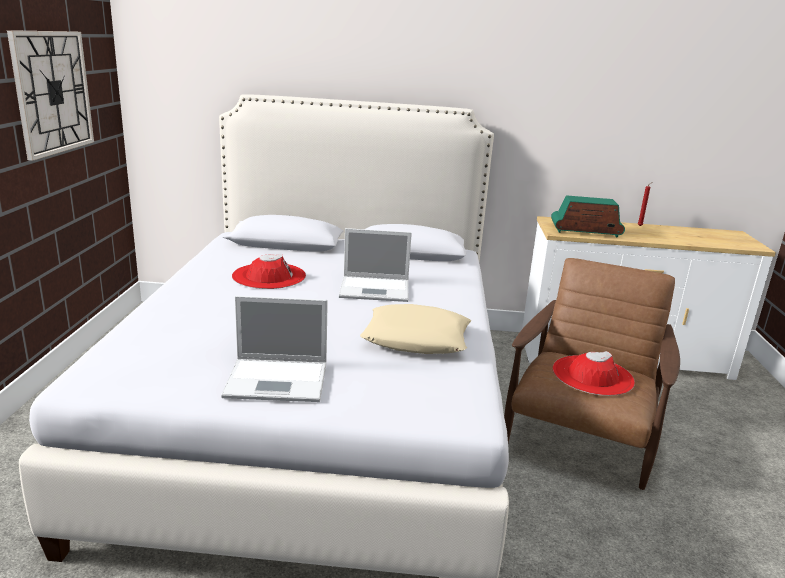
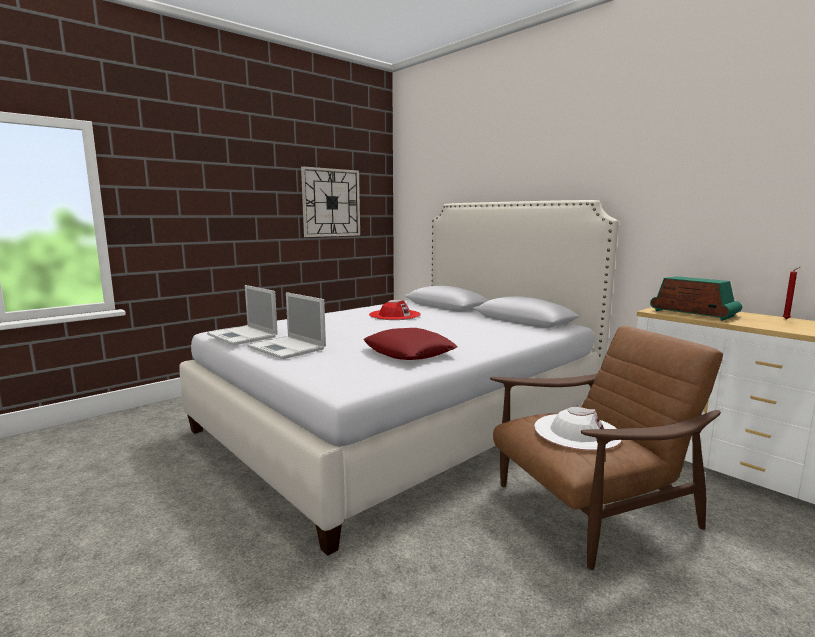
camera: 45 degrees right, 10 degrees down
(376, 289) = (446, 330): laptop -> laptop (243, 336)
(416, 339) = (409, 352): beige pillow -> red pillow
(592, 375) = (577, 432): red hat -> white hat

